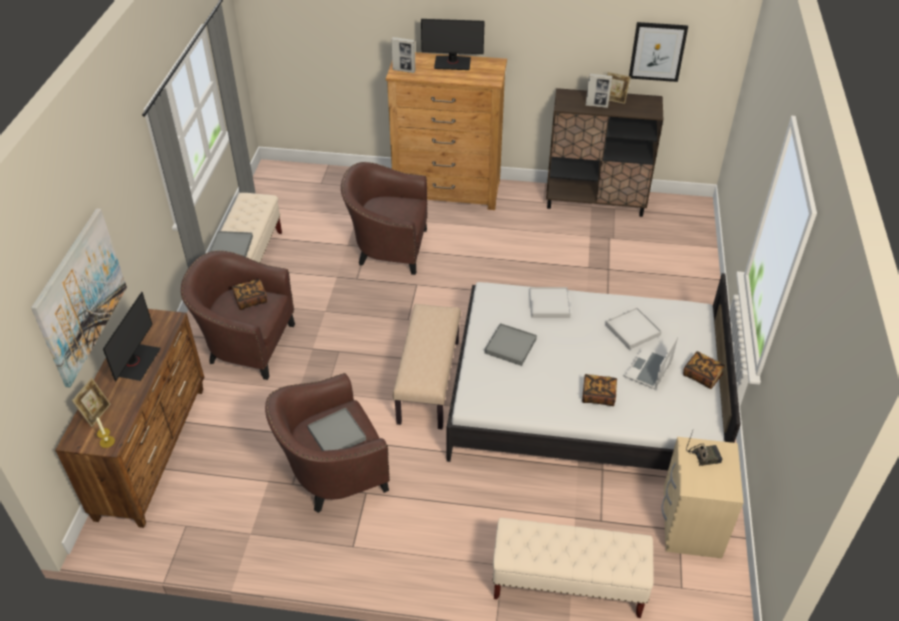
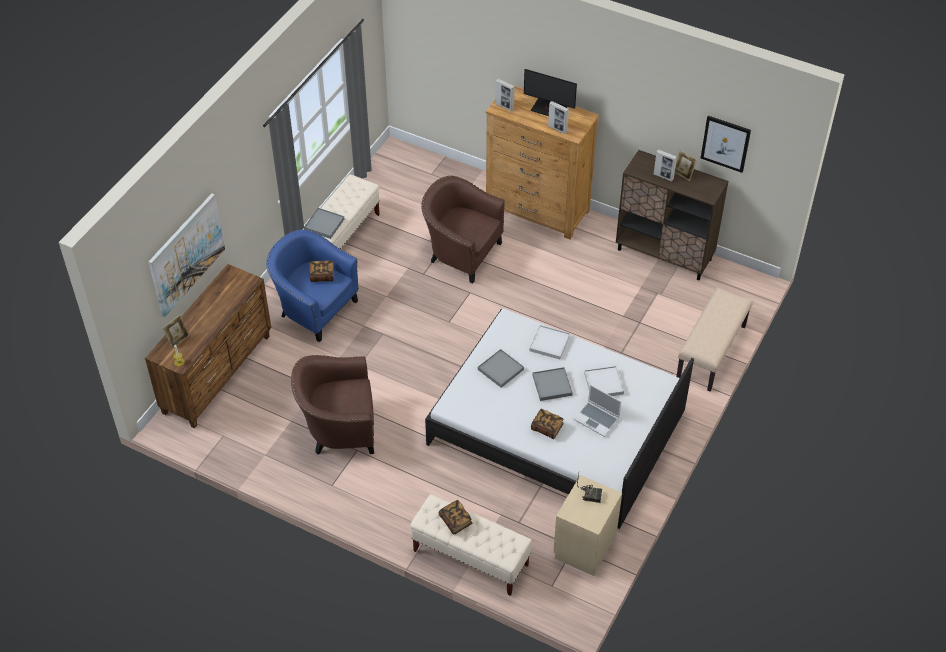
camera: 20 degrees right, 5 degrees up
(136, 362) = (215, 308): monitor -> none
(246, 345) = (314, 309): brown armchair -> blue armchair
(336, 434) = (342, 401): grey tray -> grey tray (552, 385)
(429, 382) = (442, 379): beige bench -> beige bench (711, 352)
(472, 78) = (557, 129): none -> picture frame
(648, 370) = (597, 419): laptop -> laptop turned 105 degrees counterclockwise
(702, 376) = (637, 436): book -> book (455, 521)

